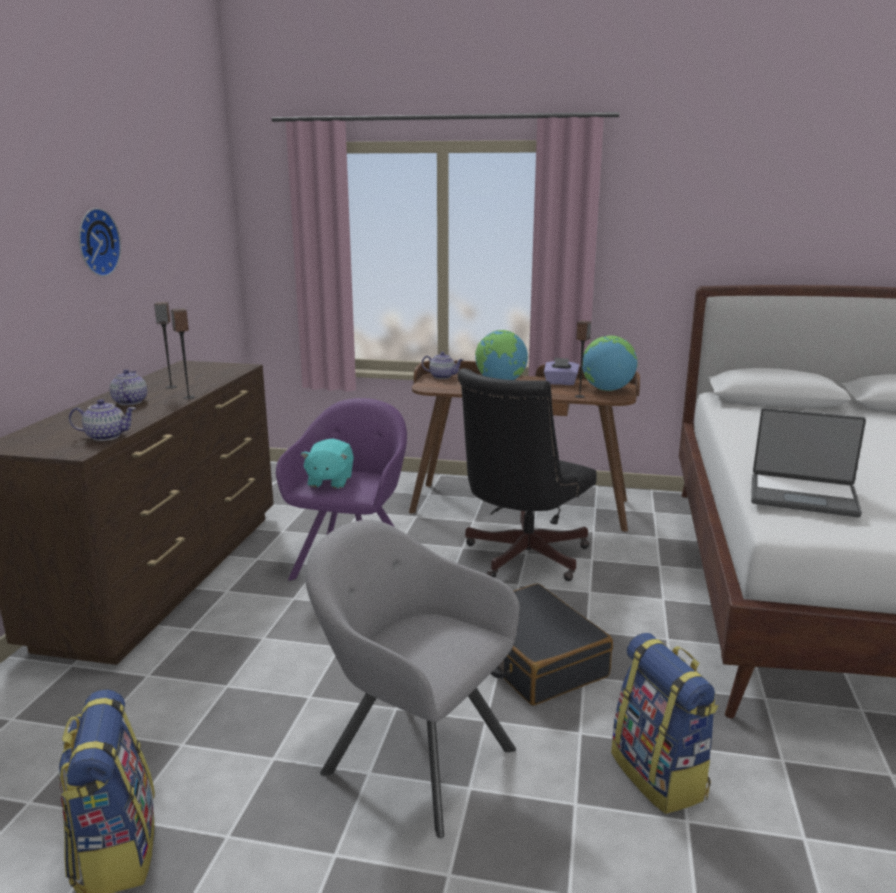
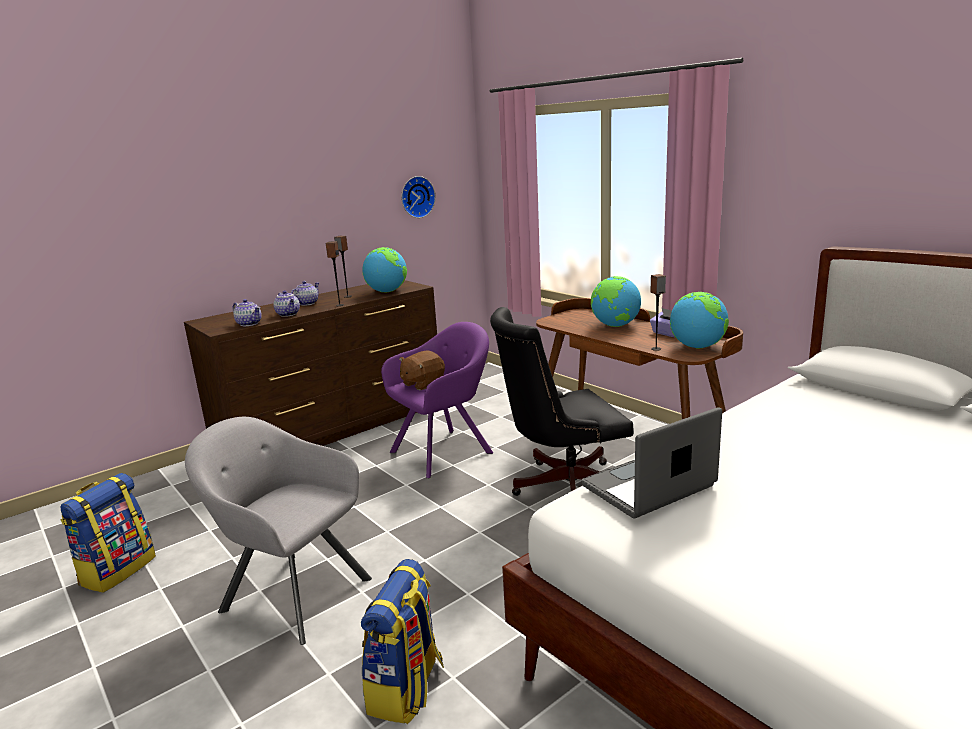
camera: 40 degrees right, 0 degrees up
(95, 242) = (311, 192): wall clock -> wall clock (416, 197)
(214, 376) = (387, 291): none -> globe
(329, 481) = (422, 384): turquoise plush toy -> brown plush toy
(412, 757) = (291, 592): grey armchair -> grey armchair turned 45 degrees counterclockwise
(443, 377) = (580, 313): teapot -> teapot (288, 314)
(534, 659) = (453, 565): black suitcase -> none
(803, 496) = (650, 487): laptop -> laptop turned 90 degrees clockwise

